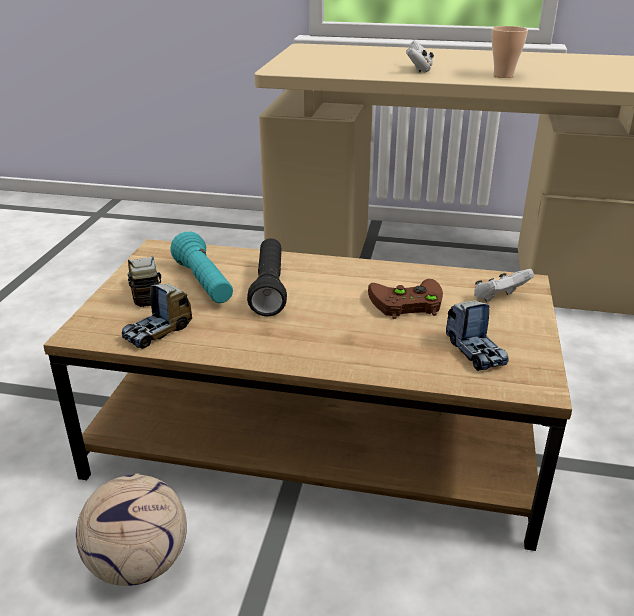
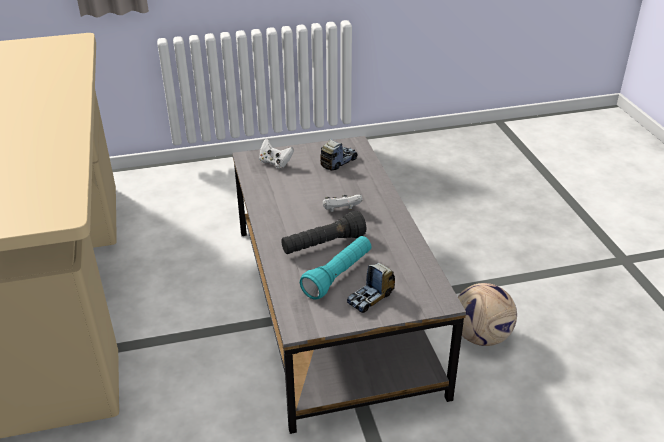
camera: 115 degrees left, 5 degrees up
(159, 332) = (411, 268): toy truck -> none
(316, 437) = (333, 305): brown coffee table -> grey coffee table
(404, 303) = (304, 191): brown game controller -> none
(419, 70) = (38, 140): white game controller -> white game controller (341, 211)
(503, 75) = (53, 103): cup -> none

